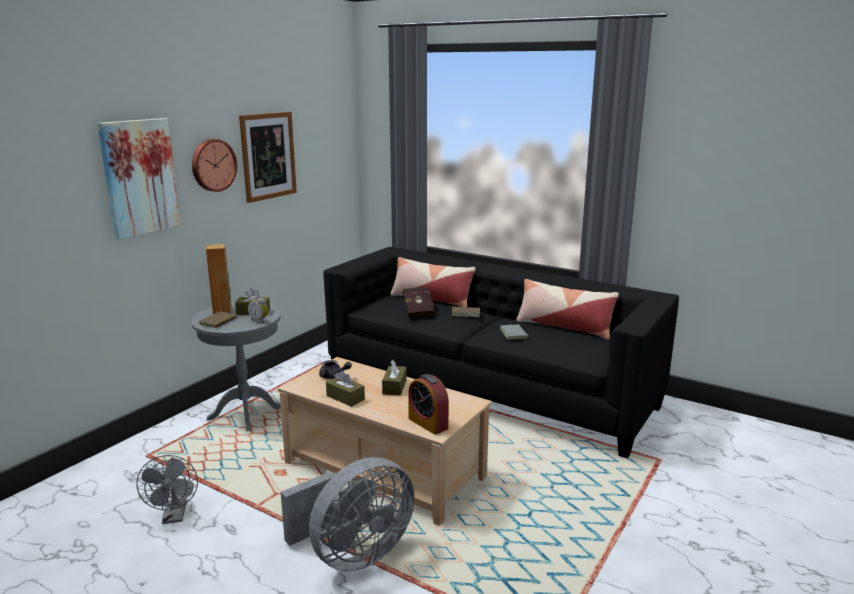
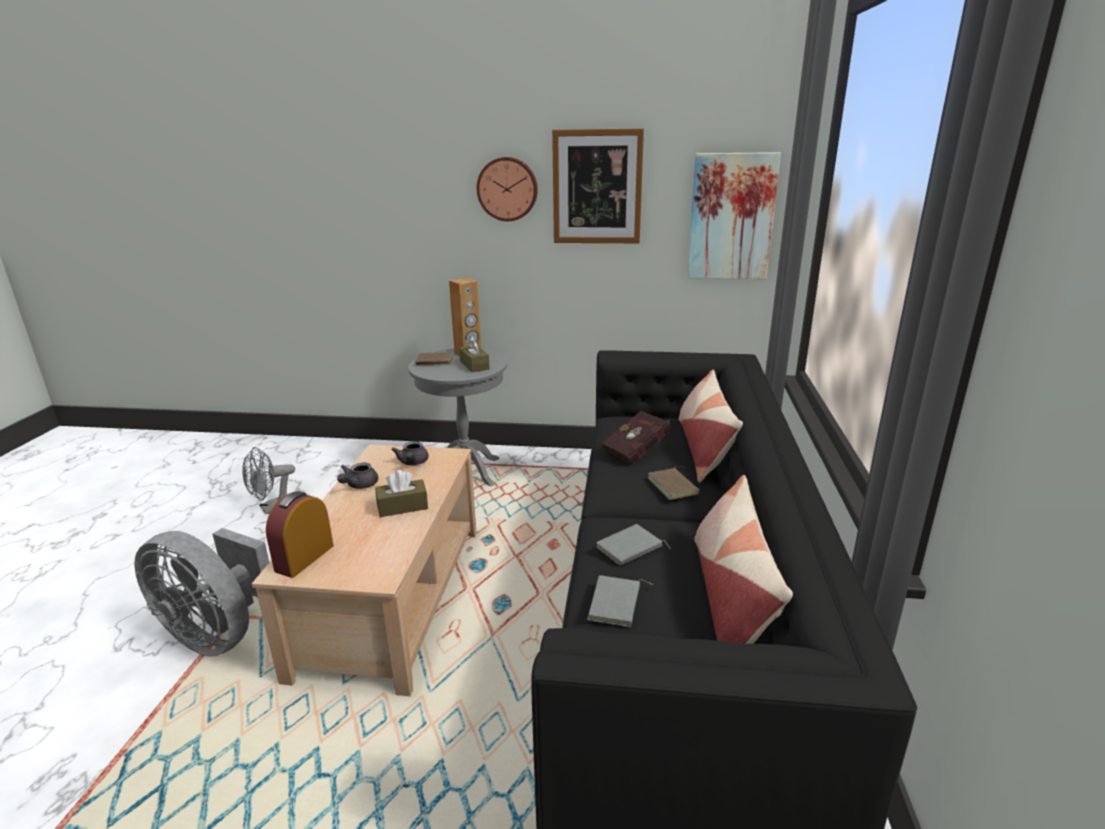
camera: 65 degrees right, 5 degrees up
(139, 177) = (413, 191): picture -> picture (731, 217)
(259, 320) = (451, 374): alarm clock -> none
(345, 398) = (358, 485): brown tissue box -> grey teapot
(556, 345) = (616, 604): none -> grey book

